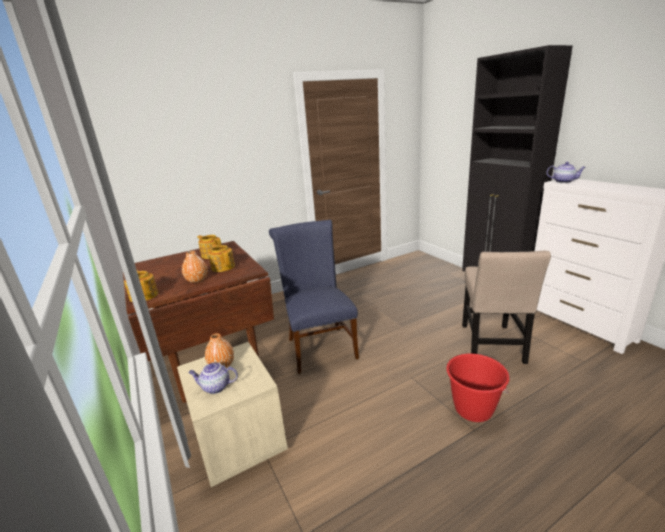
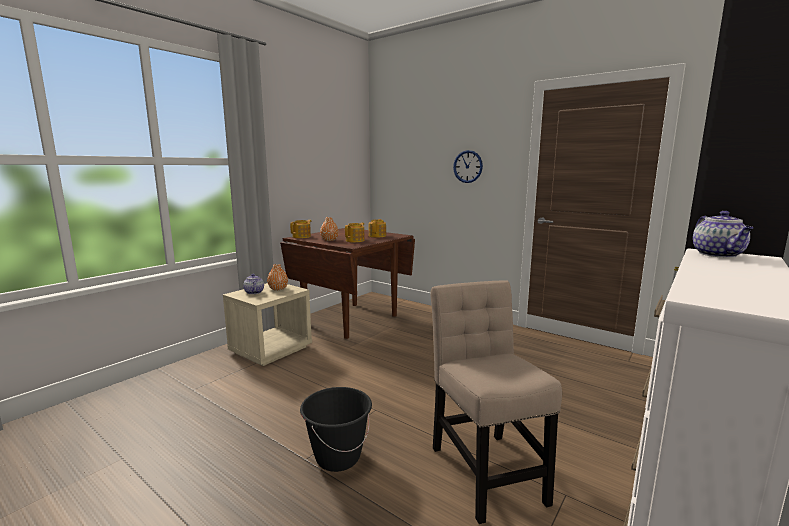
camera: 65 degrees right, 10 degrees down
(244, 156) = (467, 166): none -> wall clock
(320, 346) = (398, 353): blue chair -> none
(473, 409) = (337, 457): red bucket -> black bucket
(492, 346) = (485, 469): beige chair -> beige chair turned 90 degrees clockwise

